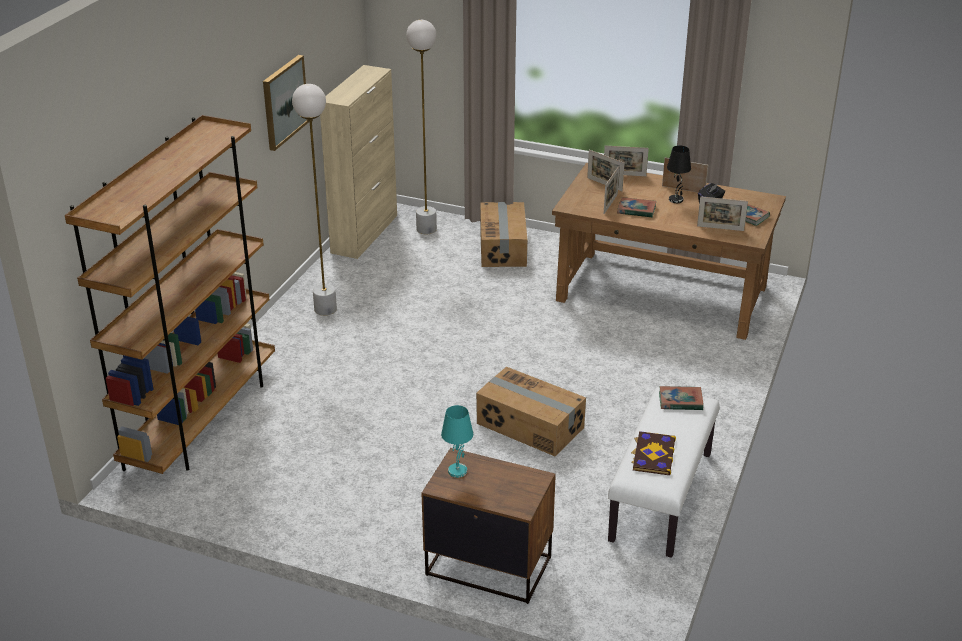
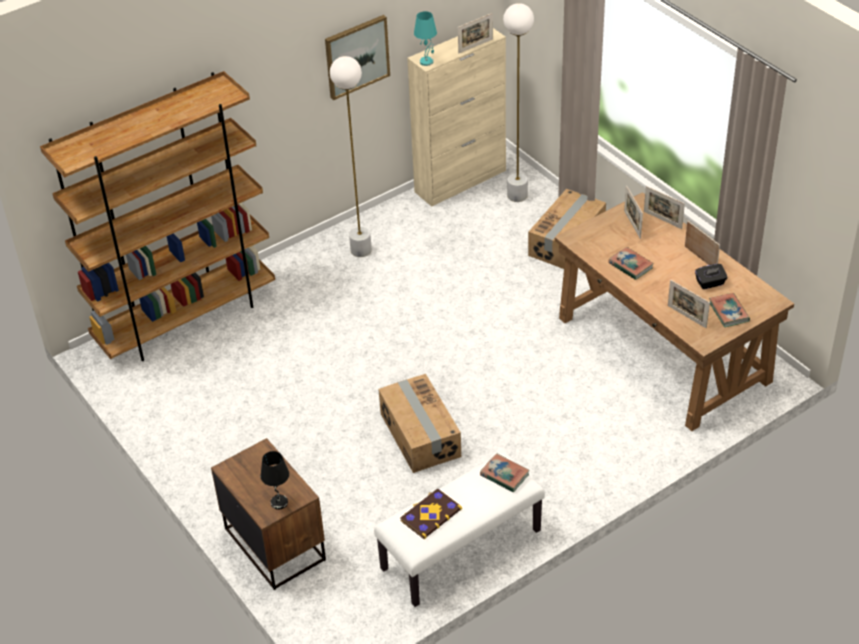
camera: 35 degrees right, 10 degrees up
(457, 470) = (252, 461): turquoise table lamp -> turquoise table lamp (426, 61)
(610, 204) = (614, 249): picture frame -> picture frame (475, 46)
(676, 200) = (680, 268): black table lamp -> black table lamp (279, 503)

